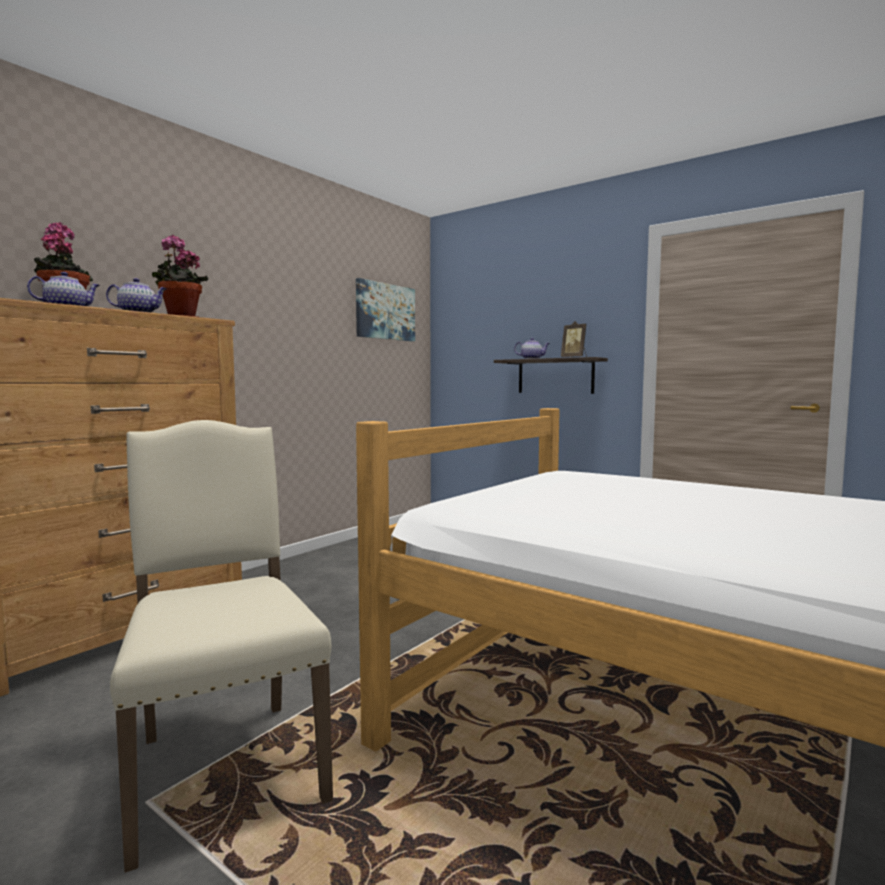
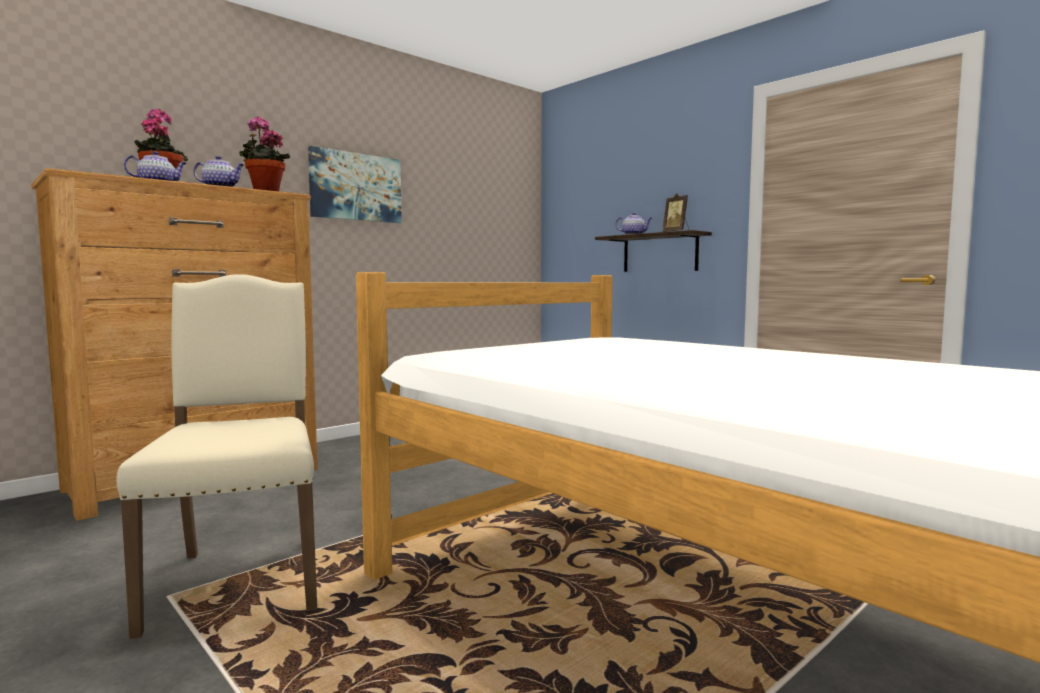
camera: 10 degrees right, 0 degrees up
(385, 311) = (488, 190): picture -> picture (356, 187)

